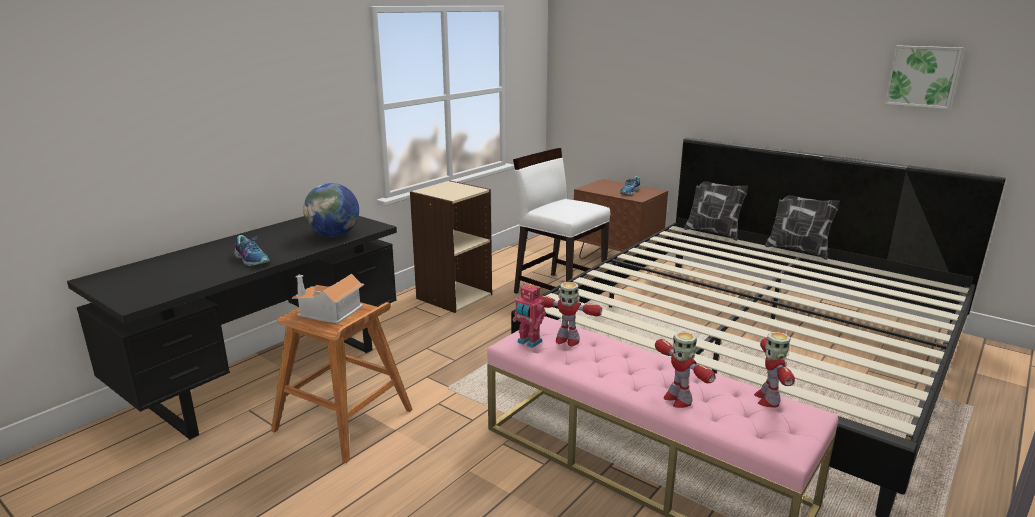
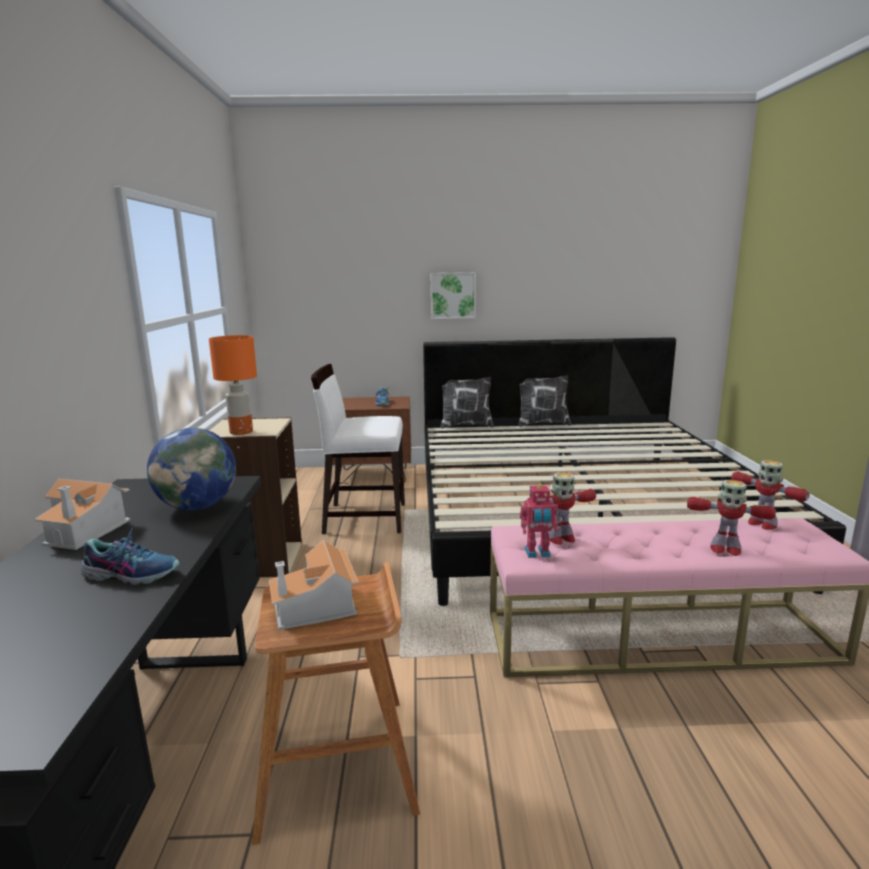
camera: 40 degrees left, 5 degrees down
(273, 232) = (86, 530): none -> toy house
(439, 193) = (242, 432): none -> orange table lamp
(922, 76) = (609, 268): picture -> picture (453, 295)

